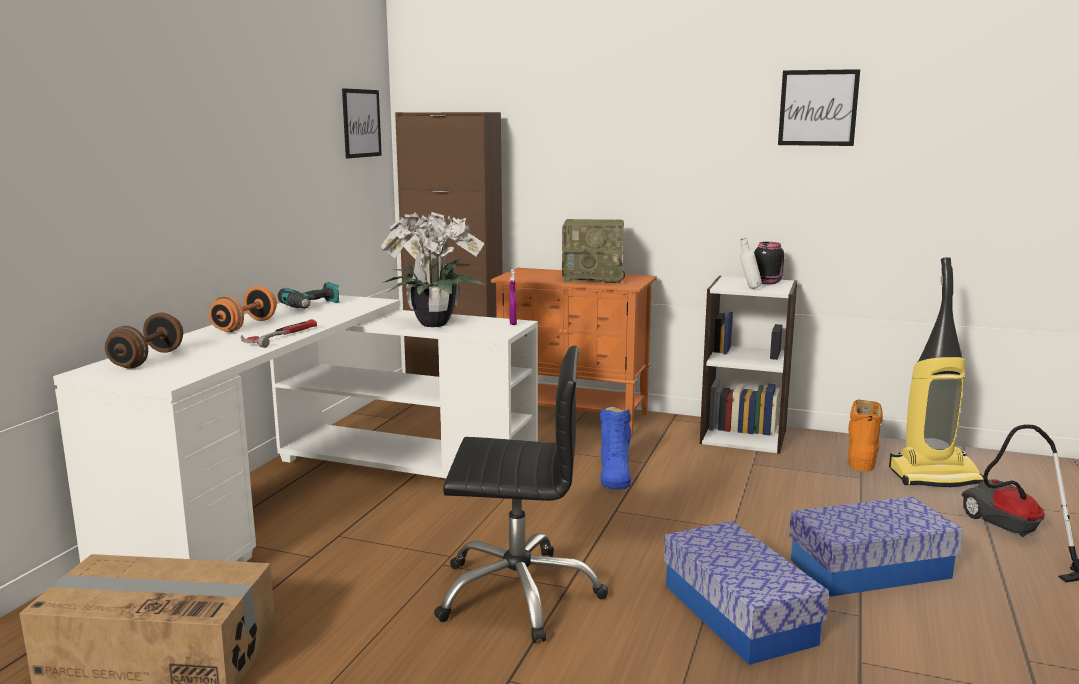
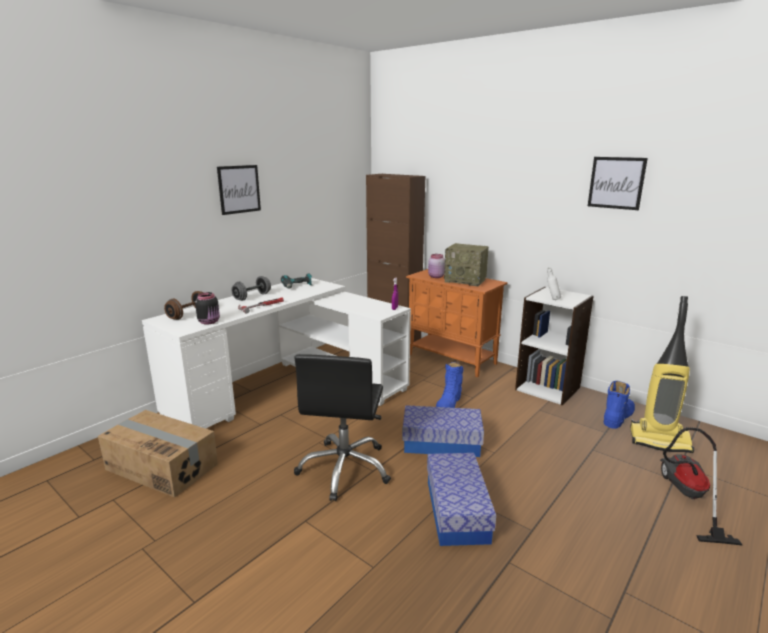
camera: 20 degrees right, 5 degrees up
(245, 326) = (252, 297): orange dumbbell -> grey dumbbell
(361, 123) = (348, 180): picture -> picture (239, 189)
(431, 323) = (351, 304): potted plant -> none
(518, 593) = (345, 469): black office chair -> black office chair turned 75 degrees clockwise
(541, 277) = (436, 277): none -> pink jar
(768, 282) = (570, 295): black jar -> black jar (209, 322)
(862, 457) = (618, 417): orange boot -> blue boot
(870, 568) = (563, 499): storage box -> storage box (441, 443)

